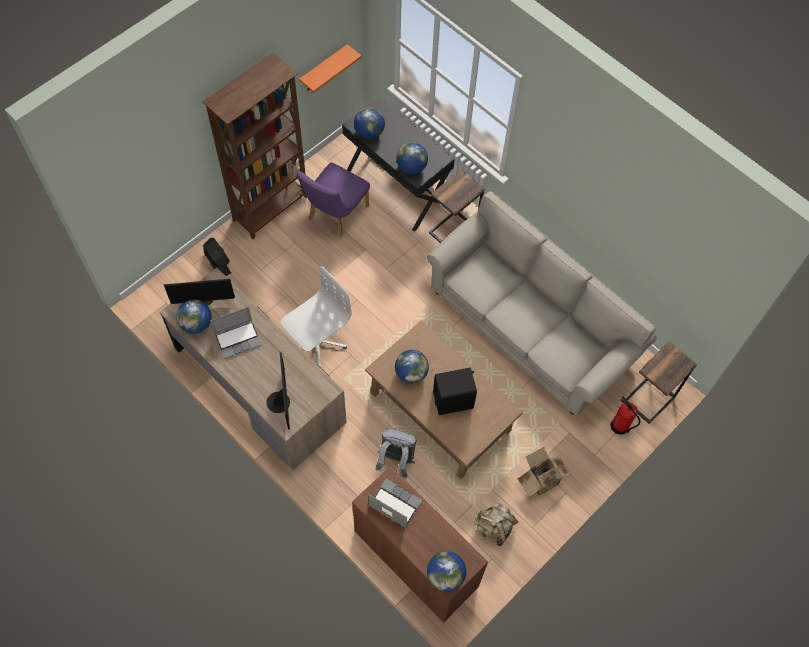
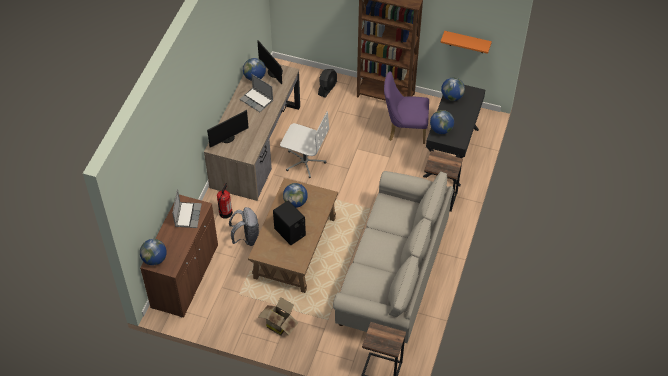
camera: 65 degrees right, 10 degrees down
(494, 528) = (229, 311): beige backpack -> none
(619, 426) = (348, 358): fire extinguisher -> fire extinguisher (225, 213)

